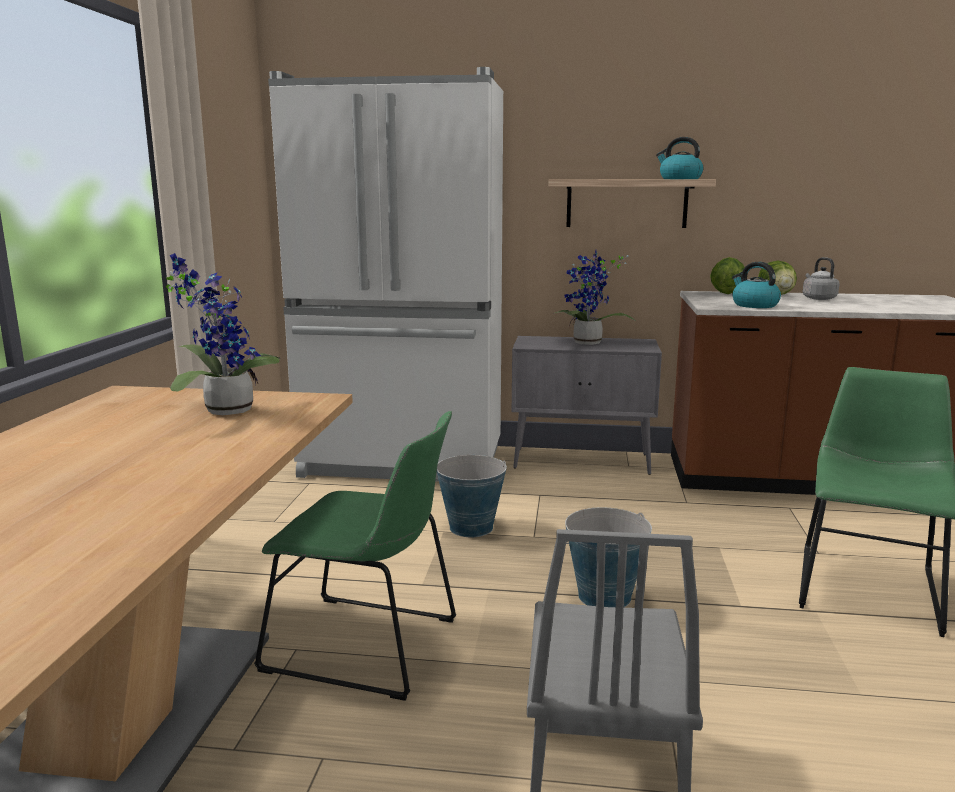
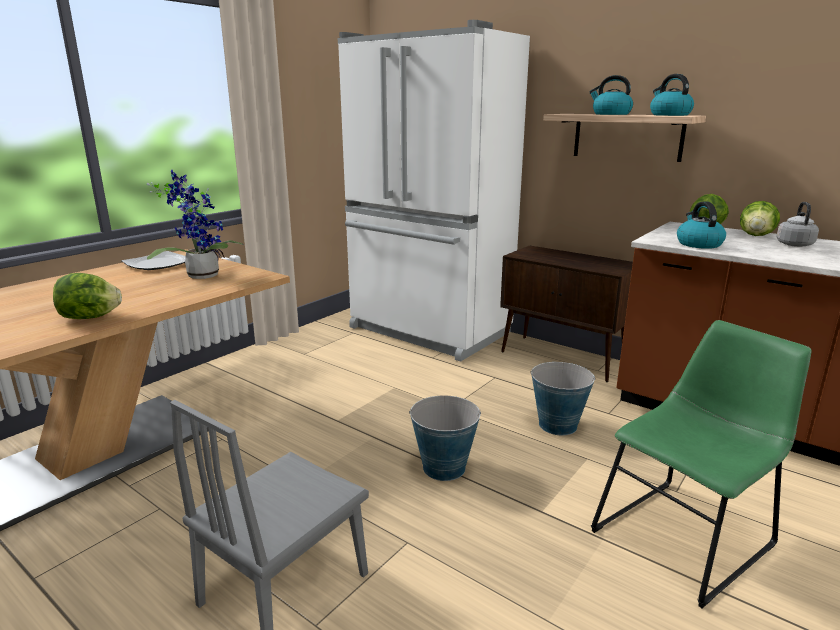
camera: 30 degrees right, 5 degrees up
(116, 407) = (158, 263): none -> plate
(184, 483) = (90, 317): none -> lettuce
(369, 646) = (259, 451): green chair -> none
(470, 527) = (415, 389): bucket -> bucket (557, 425)
(583, 461) = (563, 358): grey cabinet -> brown cabinet
(587, 343) = (571, 259): potted plant -> none
(617, 179) = (610, 114): none -> kettle

